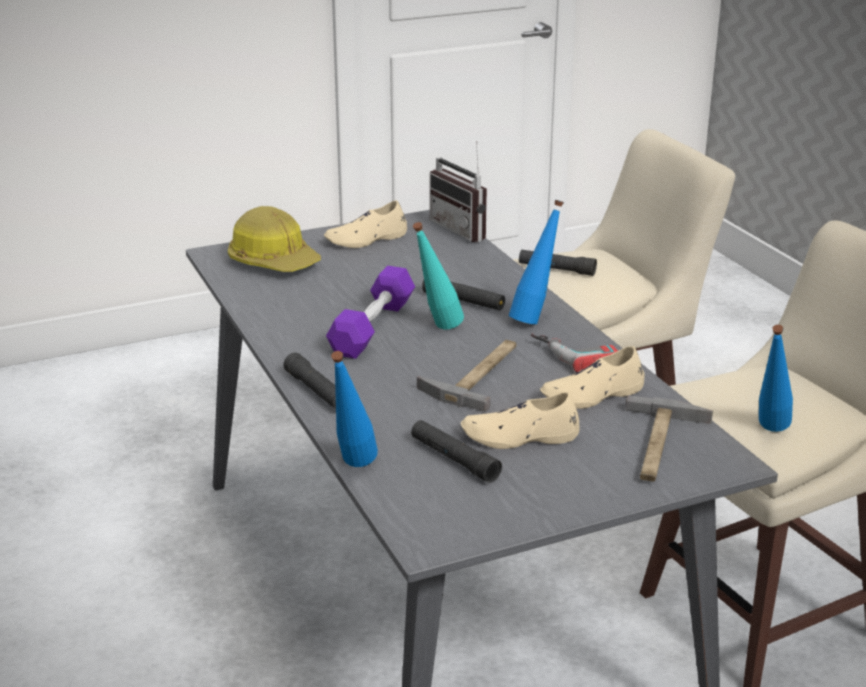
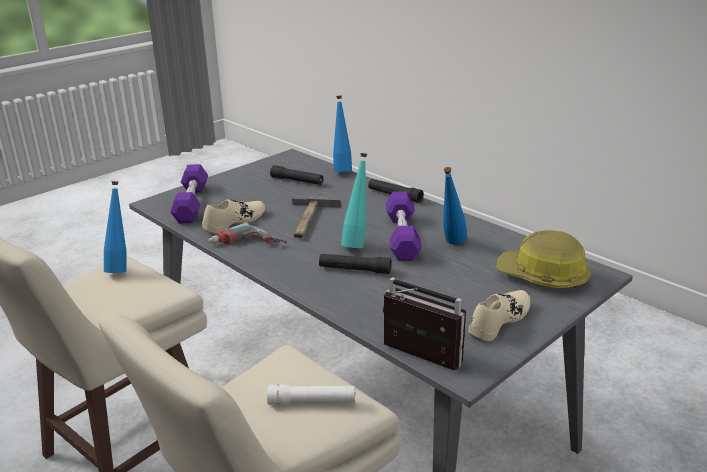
camera: 160 degrees right, 0 degrees up
(520, 436) = (269, 195): beige shoe -> none
(535, 319) = (291, 265): blue bottle -> blue bottle (451, 245)
(556, 269) = (312, 401): black flashlight -> white flashlight
(660, 446) = (191, 203): hammer -> purple dumbbell

